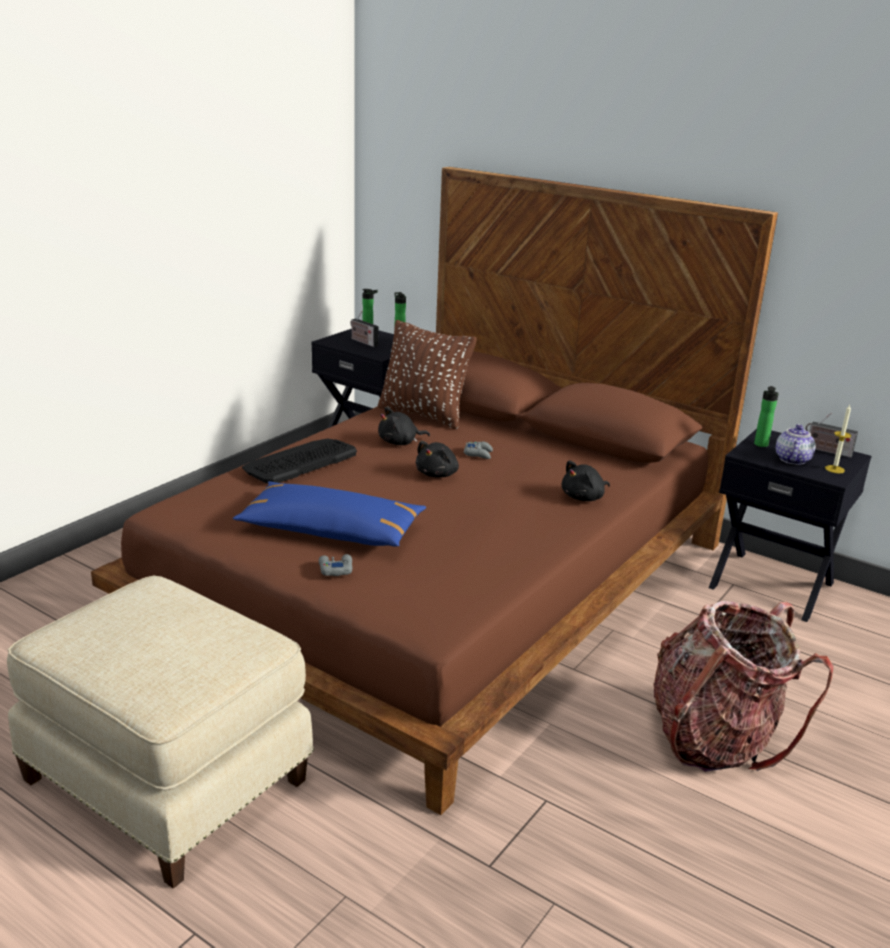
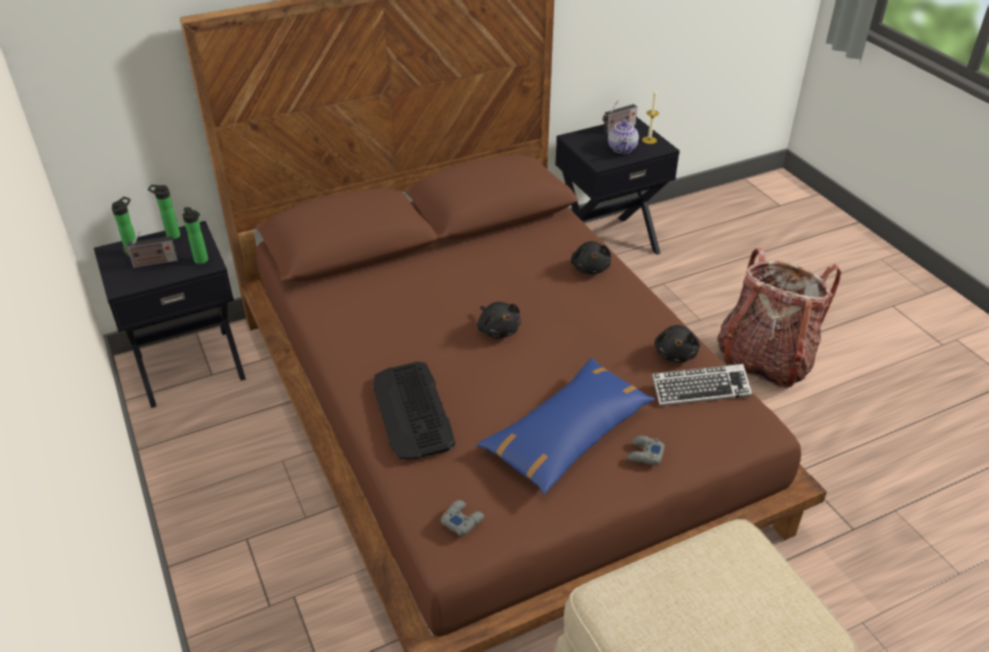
camera: 60 degrees left, 15 degrees up
(400, 442) = (408, 329): black plush toy -> black plush toy (675, 353)
(423, 414) = (352, 291): brown pillow -> none
(457, 583) = (700, 389): none -> keyboard
(478, 454) = (470, 291): grey game controller -> grey game controller (462, 520)
(761, 445) = (590, 149): bottle -> bottle (202, 261)
(791, 459) = (623, 149): teapot -> teapot turned 135 degrees counterclockwise

